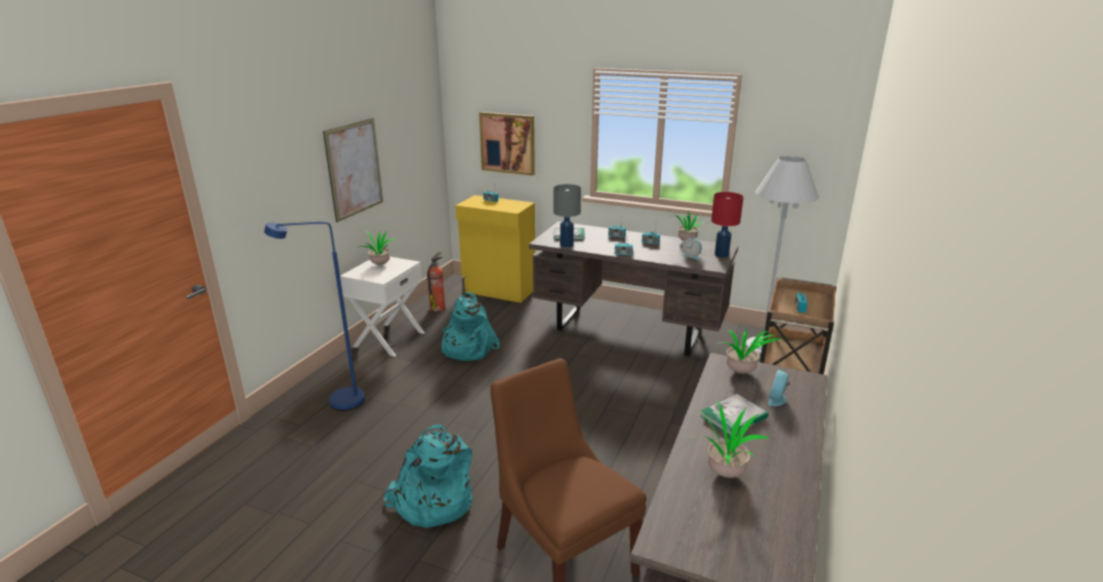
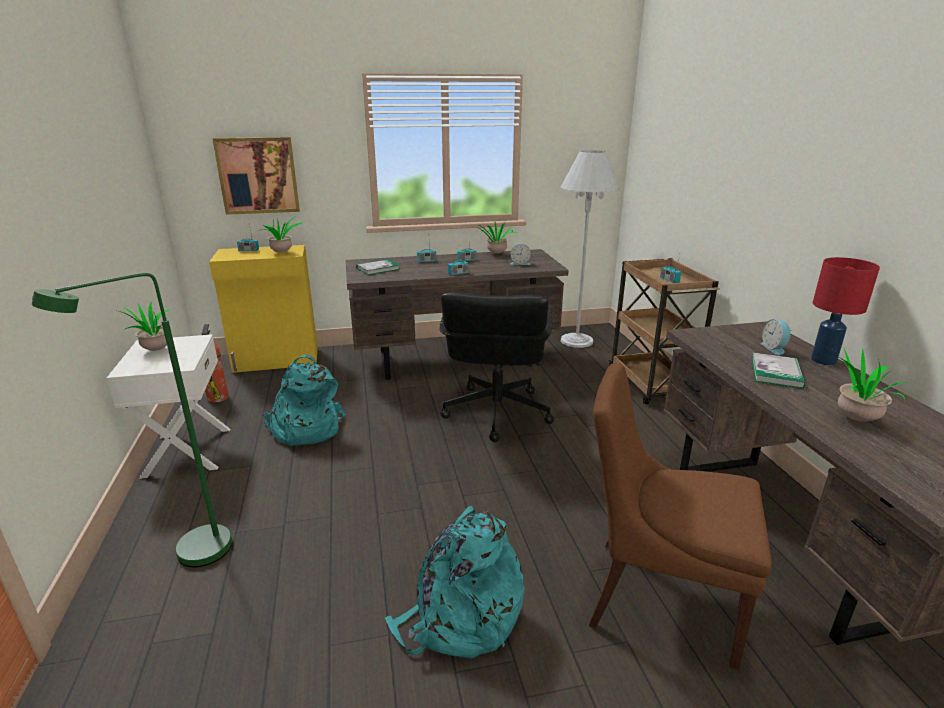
camera: 35 degrees left, 0 degrees up
(337, 402) = (190, 556): blue floor lamp -> green floor lamp
(354, 169) = (87, 213): picture -> none
(566, 245) = (389, 277): grey table lamp -> none
(608, 384) = (495, 413): none -> black office chair
(721, 255) = (541, 257): red table lamp -> red table lamp (822, 360)
(741, 373) = (717, 338): potted plant -> potted plant (283, 253)

